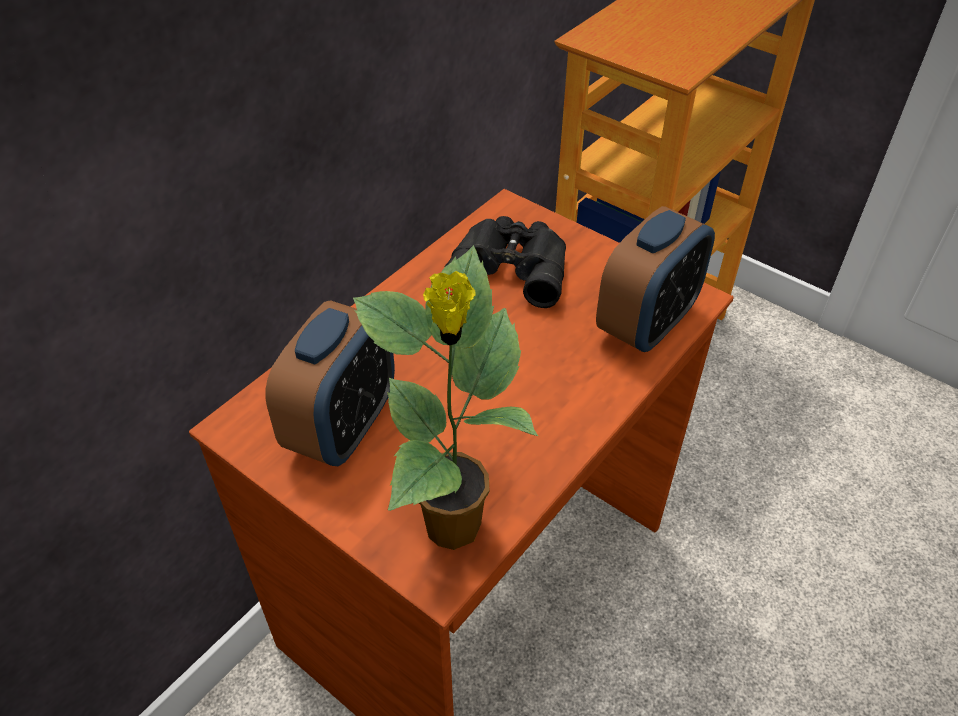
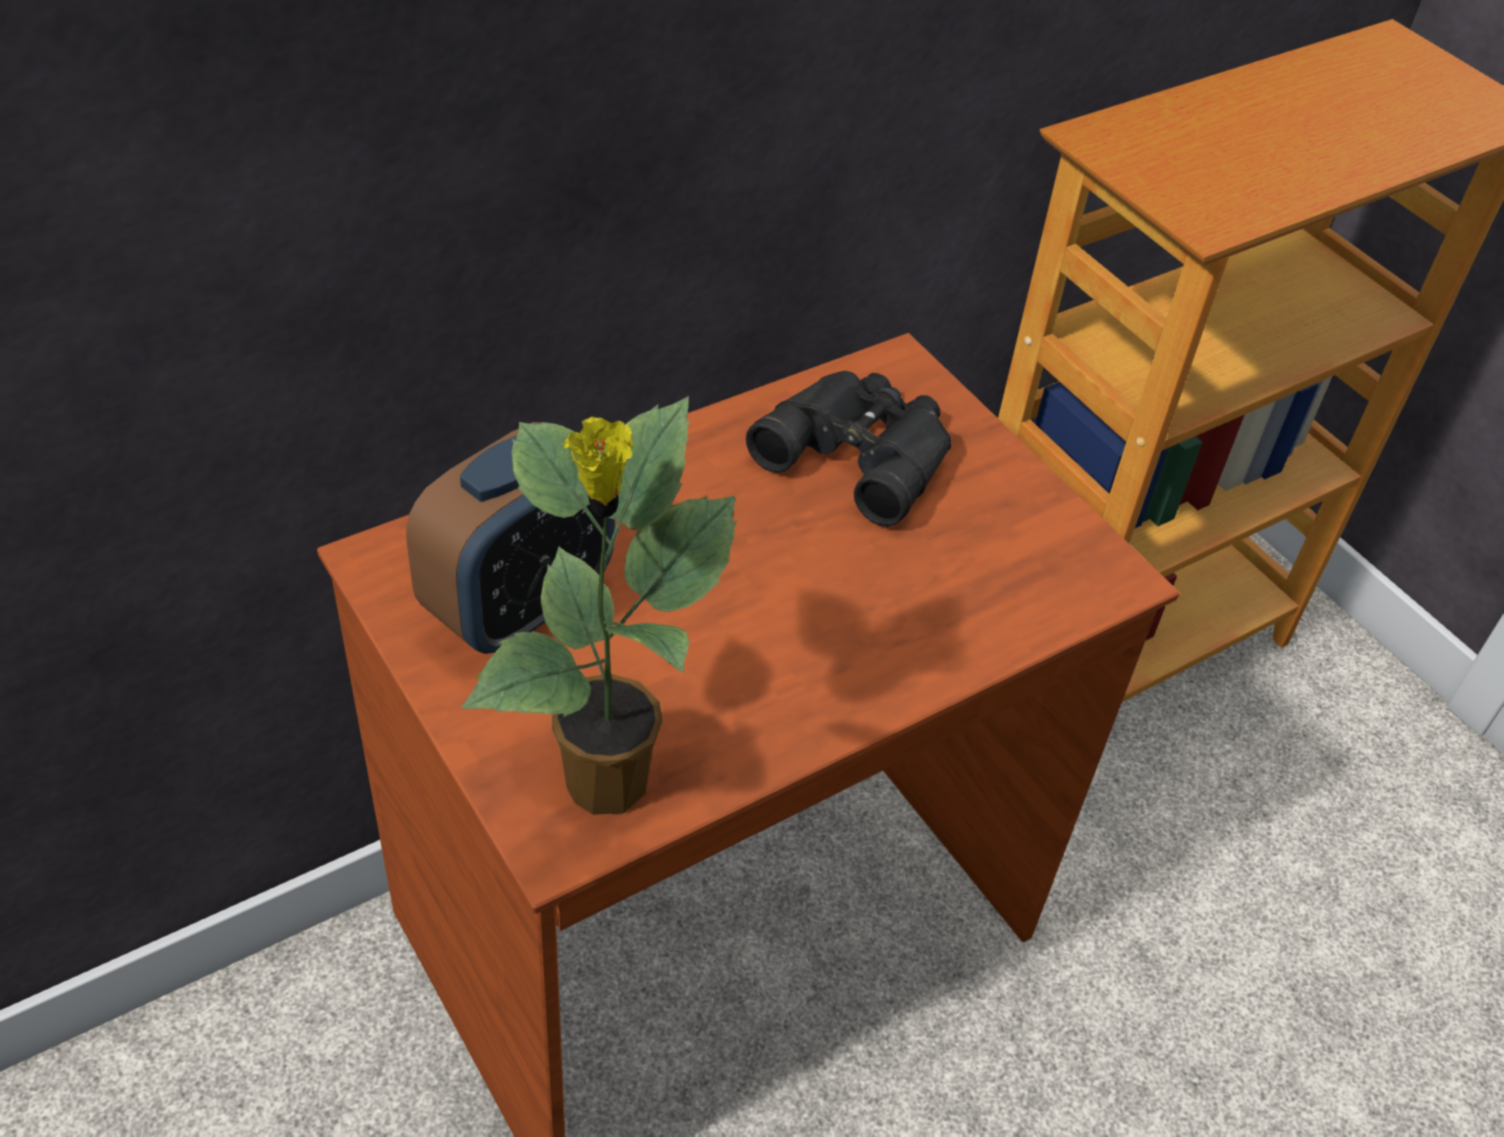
camera: 15 degrees right, 0 degrees up
(647, 324) = (1022, 594): alarm clock -> none

